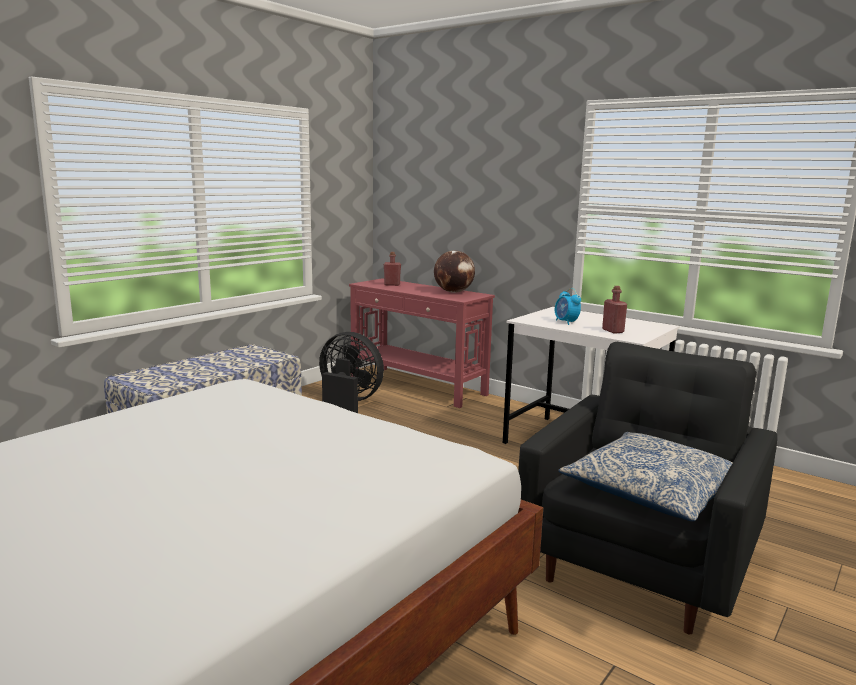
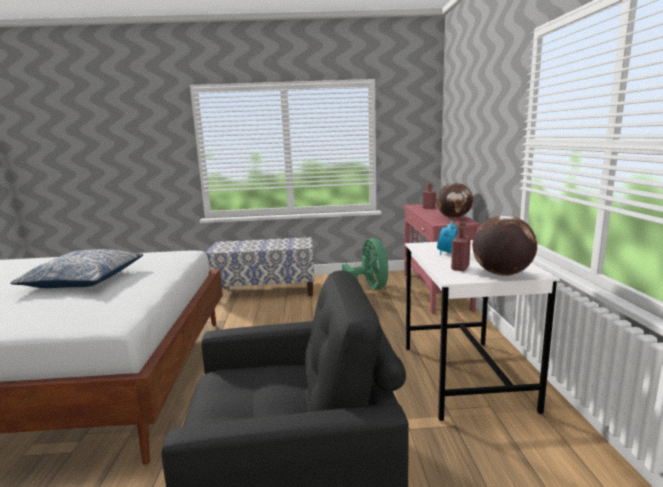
camera: 50 degrees right, 0 degrees up
(348, 403) = (369, 289): black fan -> green fan
(647, 330) = (501, 274): none -> globe
(653, 491) = (238, 410): pillow -> pillow (84, 280)

